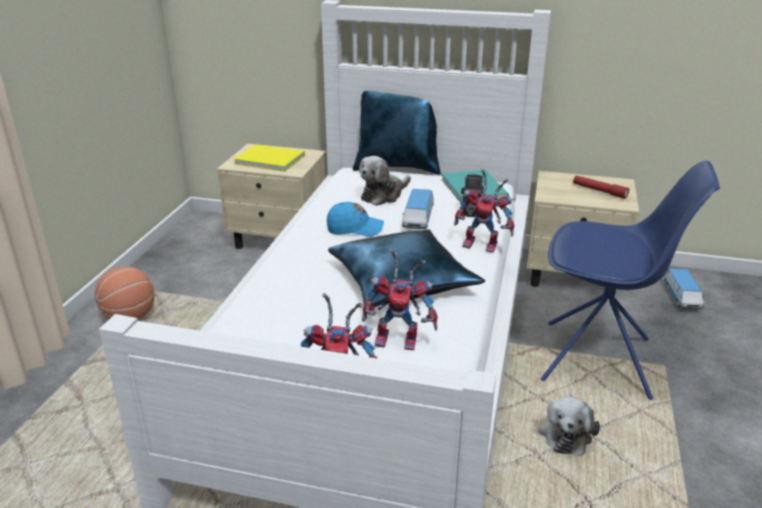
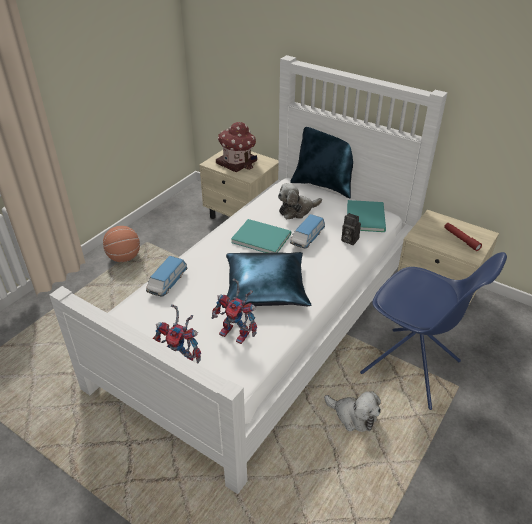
camera: 20 degrees right, 10 degrees up
(269, 159) = (237, 162): yellow book -> toy house
(355, 229) = (260, 237): blue cap -> turquoise book
(484, 244) = (340, 270): toy robot -> none
(565, 433) = (353, 416): plush toy -> plush toy turned 90 degrees counterclockwise
(681, 298) = (511, 334): toy car -> toy car (167, 283)

